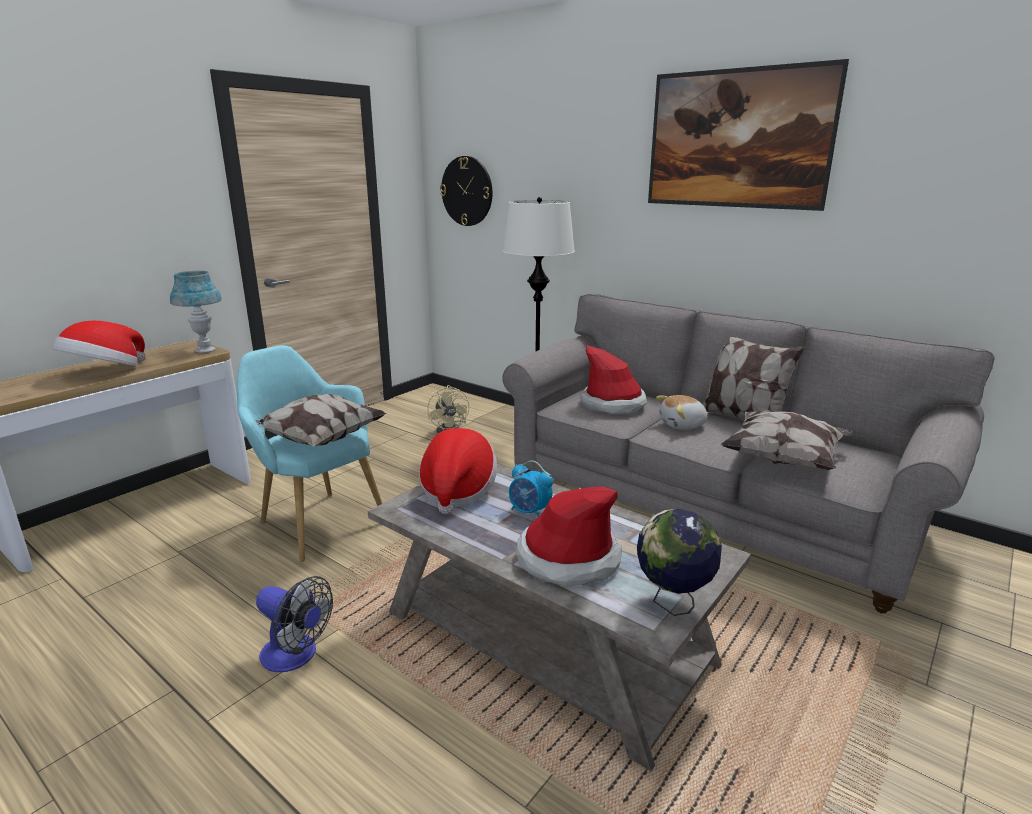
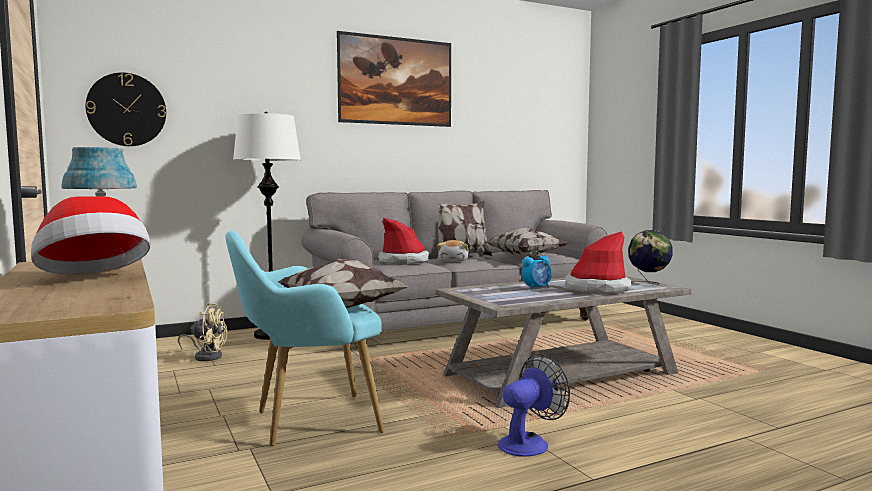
camera: 65 degrees left, 15 degrees down
(457, 491) = (490, 295): hat -> none

